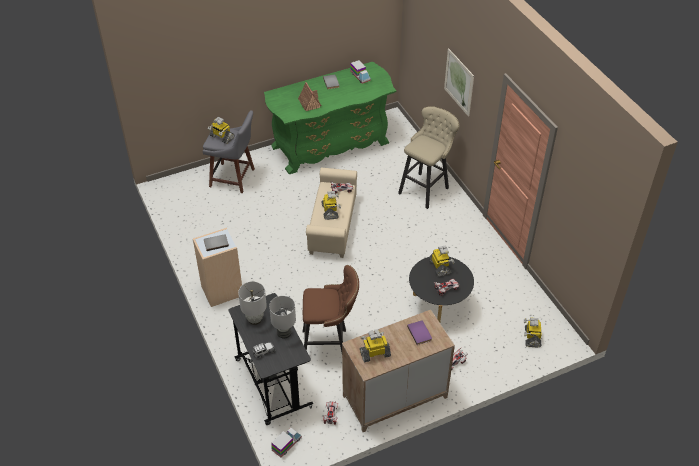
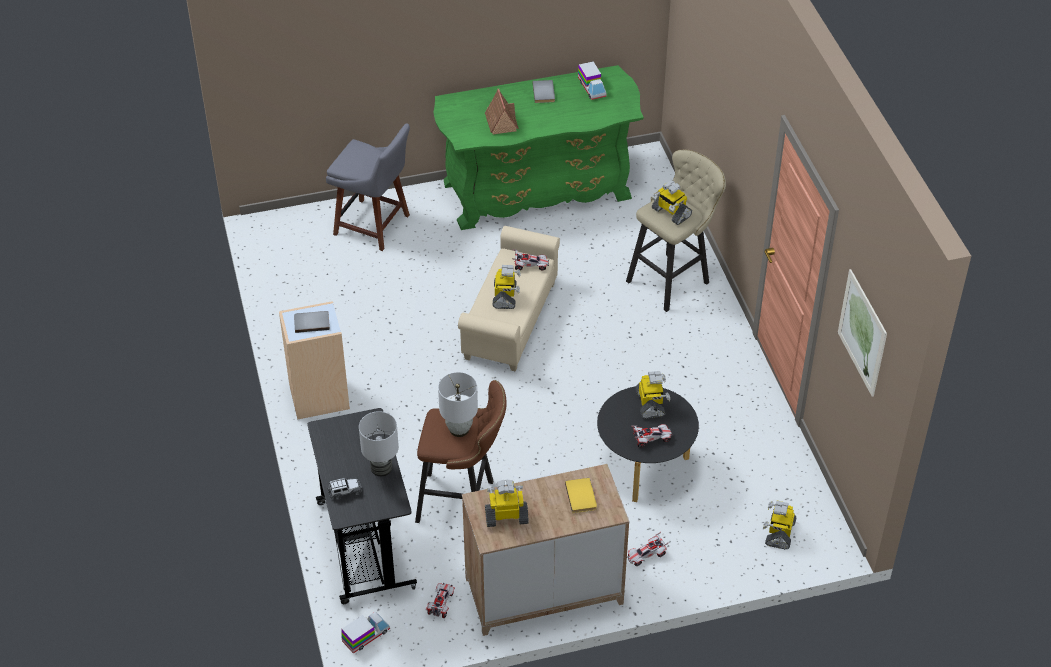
camera: 10 degrees right, 0 degrees up
(221, 137) = (358, 160): toy robot -> toy robot (670, 213)
(255, 319) = (343, 443): white table lamp -> white table lamp (459, 429)
(420, 333) = (582, 496): purple book -> yellow book
(459, 82) = (731, 117): picture -> picture (862, 332)

